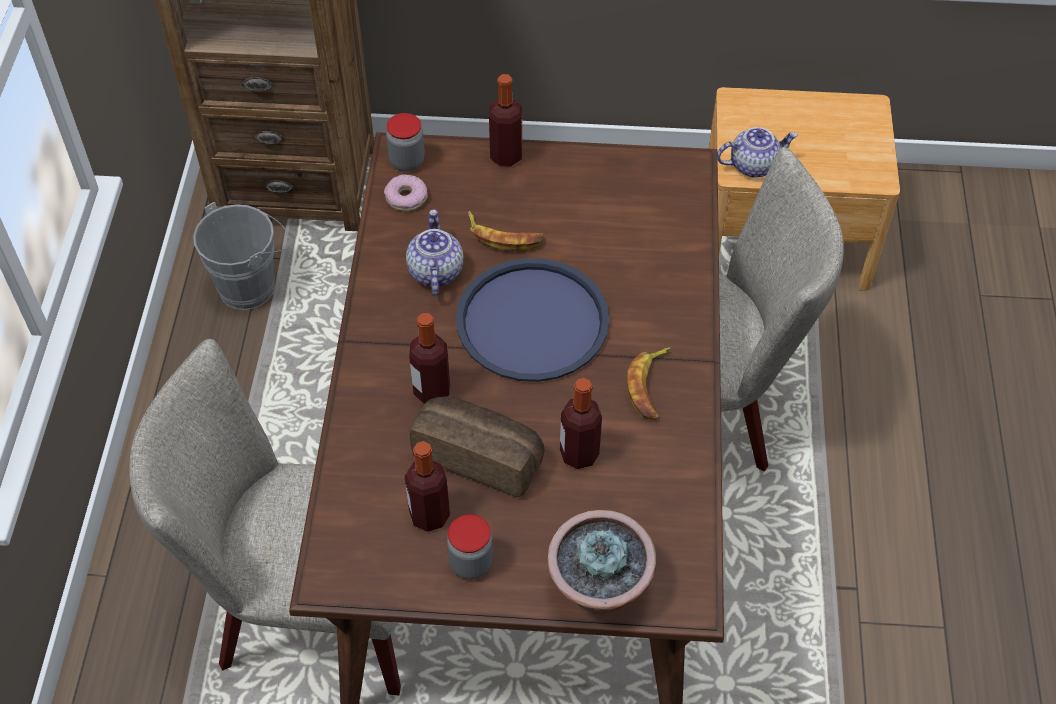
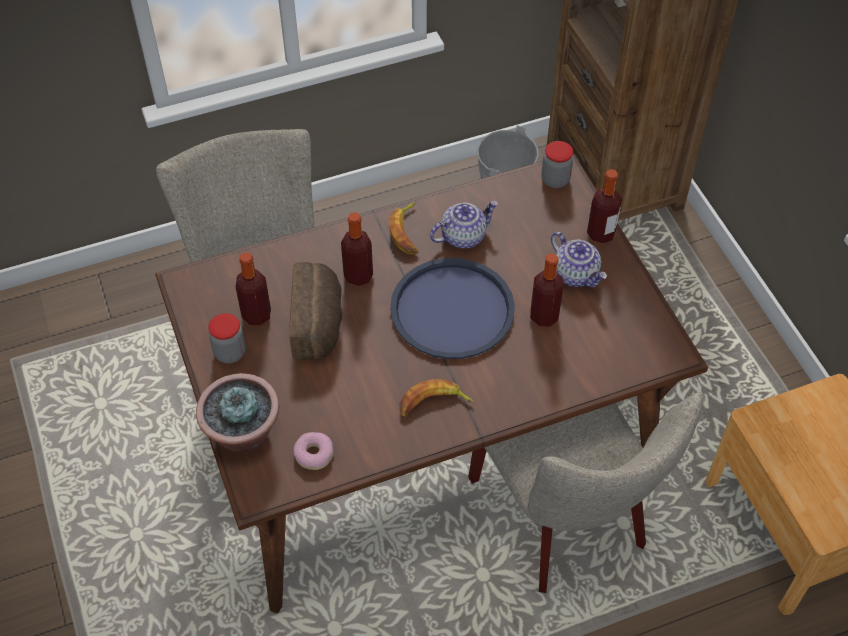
camera: 65 degrees right, 0 degrees up
(406, 198) = (521, 193): donut -> donut (314, 454)
(504, 236) = (521, 263): banana -> banana (407, 232)
(579, 454) = (349, 381): bottle -> bottle (544, 316)
(753, 165) = (771, 429): teapot -> teapot (576, 274)

